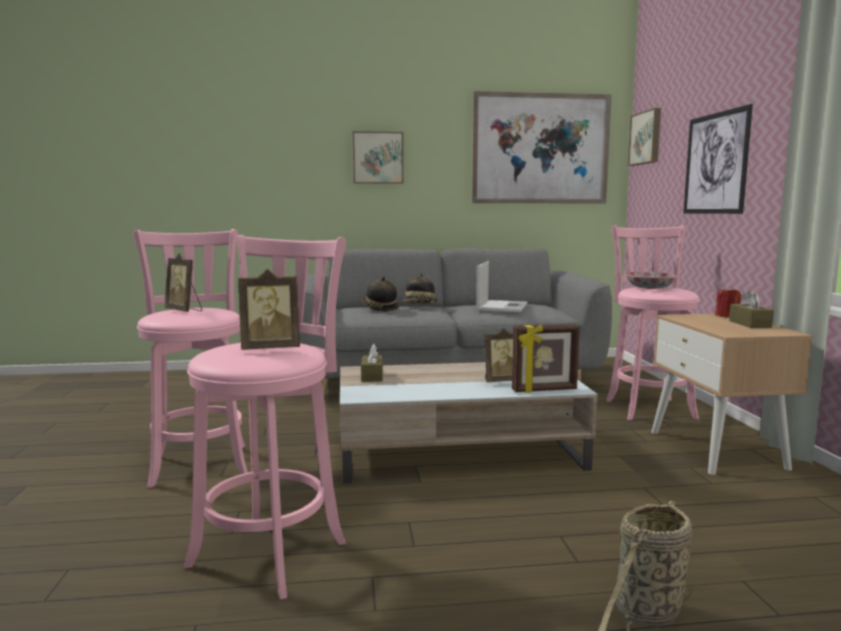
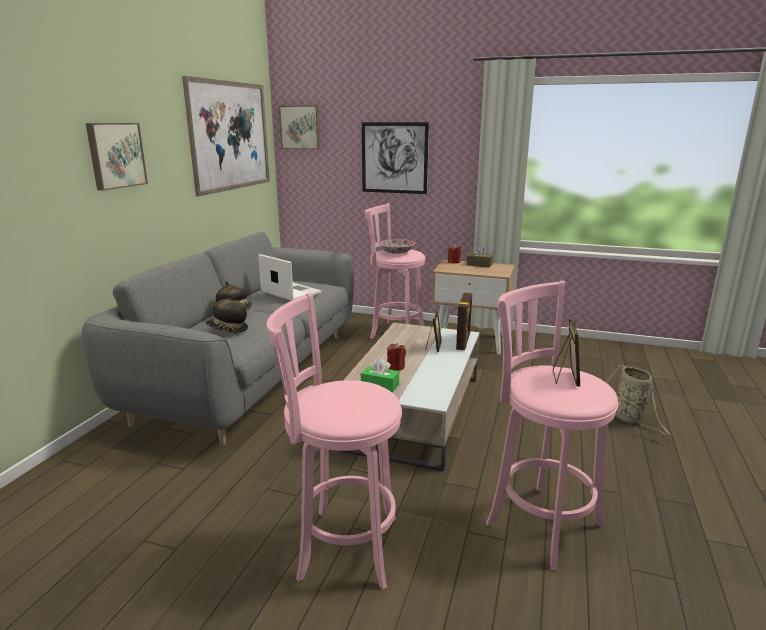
camera: 65 degrees left, 10 degrees up
(184, 311) = (341, 401): picture frame -> none
(372, 376) = (380, 385): brown tissue box -> green tissue box
(424, 375) = (396, 367): none -> red candle

